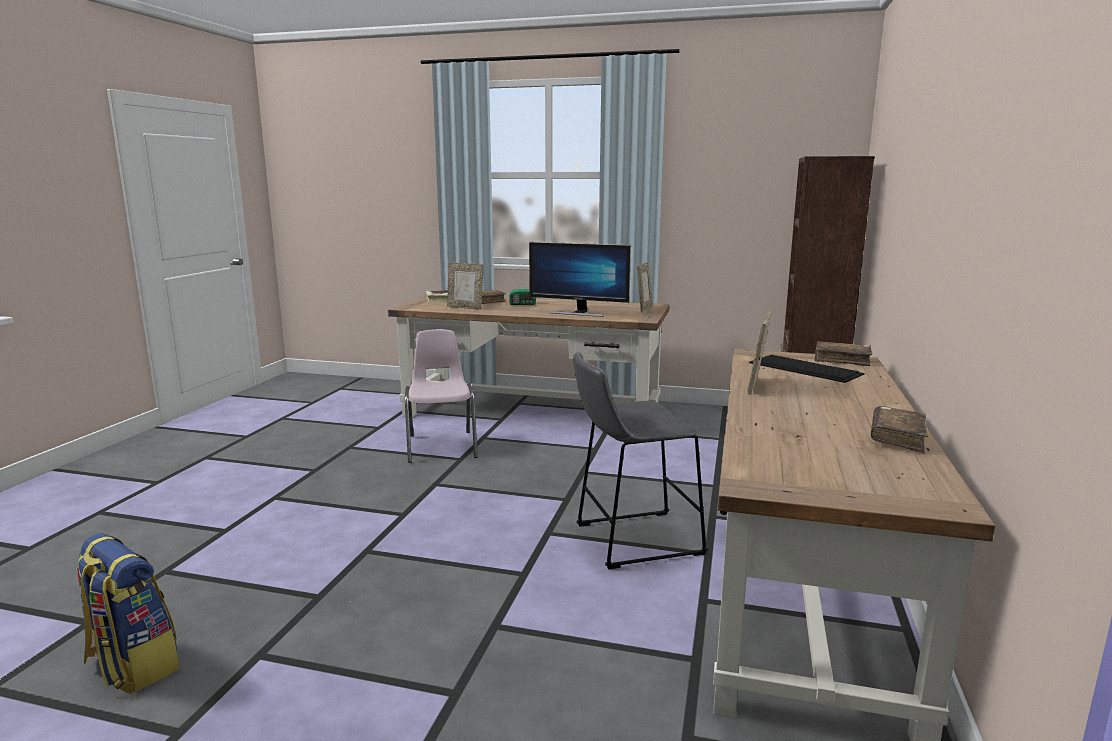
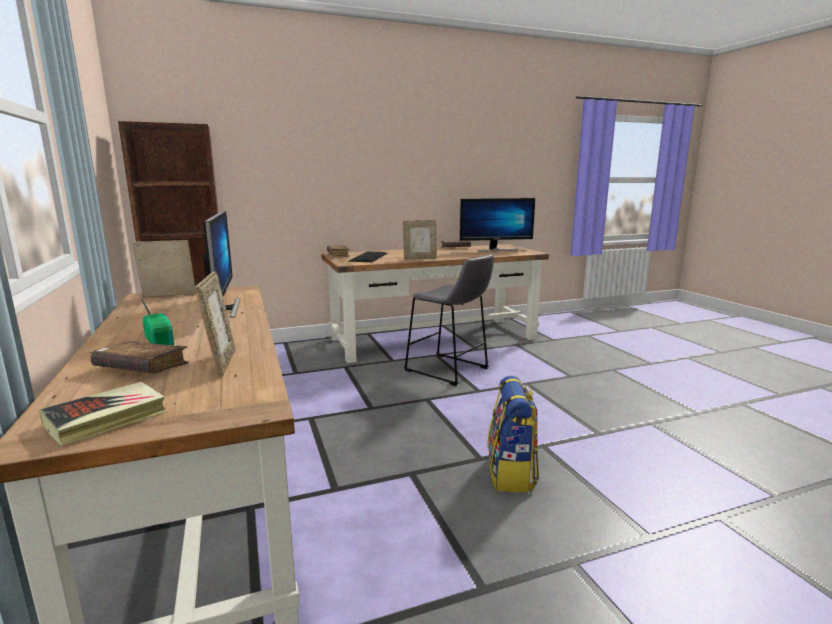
camera: 125 degrees left, 0 degrees up
(132, 665) = (780, 438): backpack -> backpack (511, 474)
(442, 446) = (391, 504): pink chair -> none
(837, 463) = (495, 250): none -> monitor

